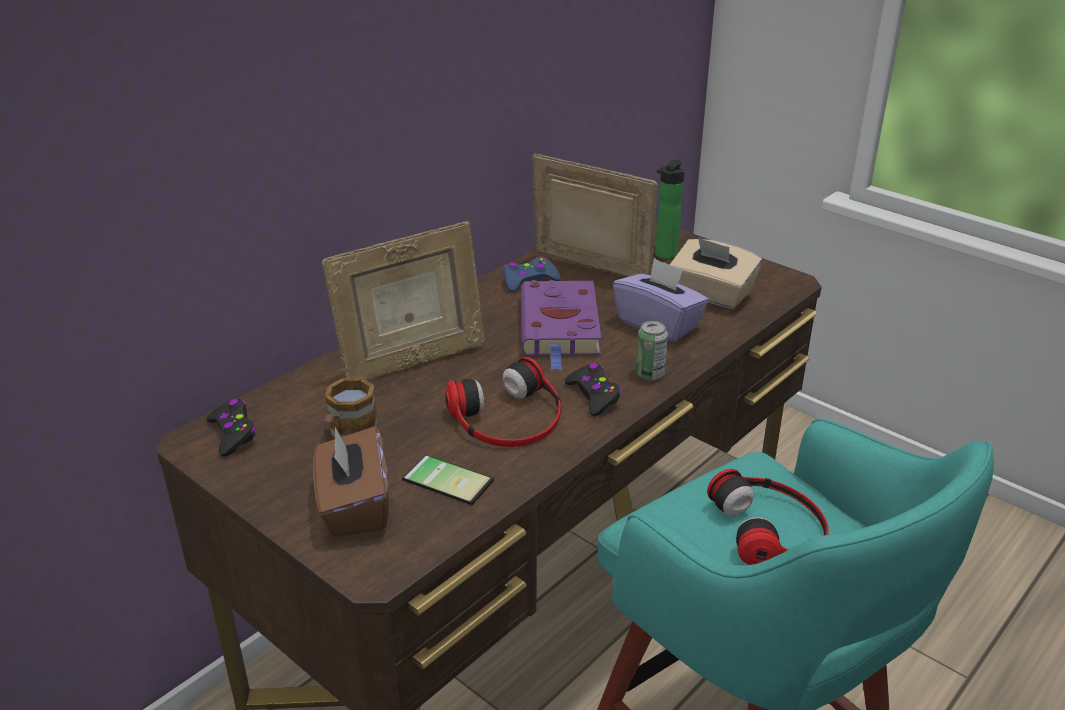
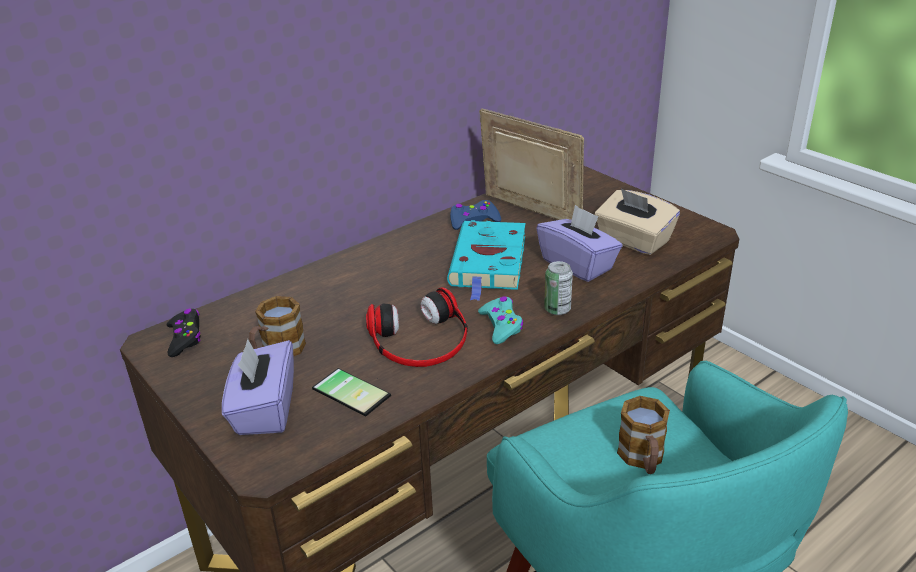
camera: 10 degrees right, 0 degrees up
(354, 507) = (264, 410): brown tissue box -> purple tissue box
(412, 362) = (352, 286): picture frame -> none
(560, 328) = (489, 263): purple book -> turquoise book
(594, 396) = (501, 326): black game controller -> turquoise game controller
(664, 256) = (600, 204): bottle -> none
(771, 527) = (643, 459): headphones -> mug

